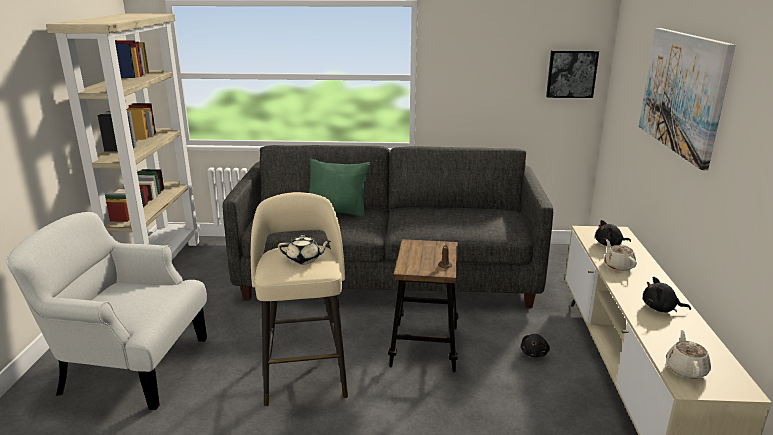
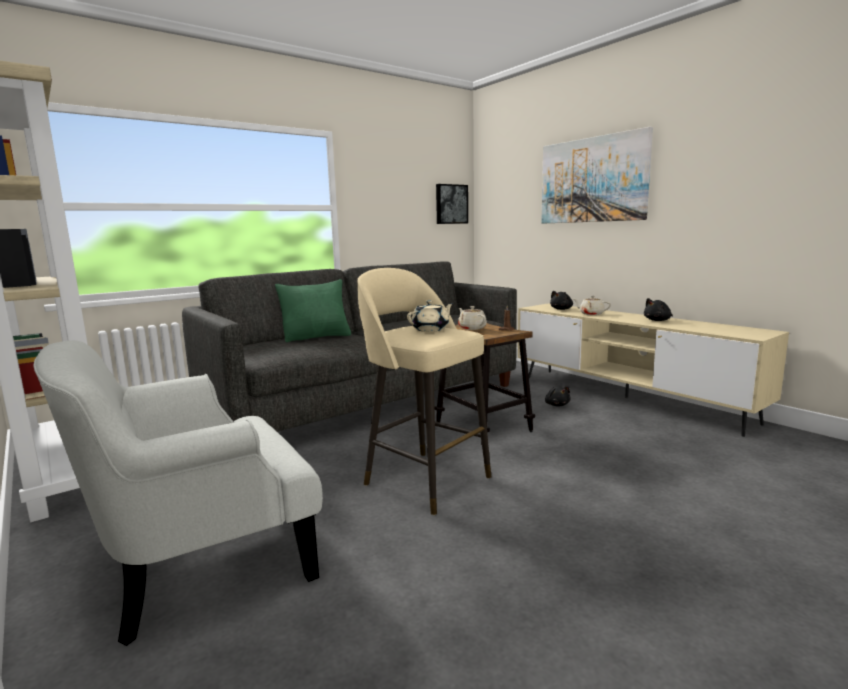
camera: 40 degrees left, 10 degrees down
(685, 369) = (733, 332): beige teapot -> beige teapot (471, 328)

